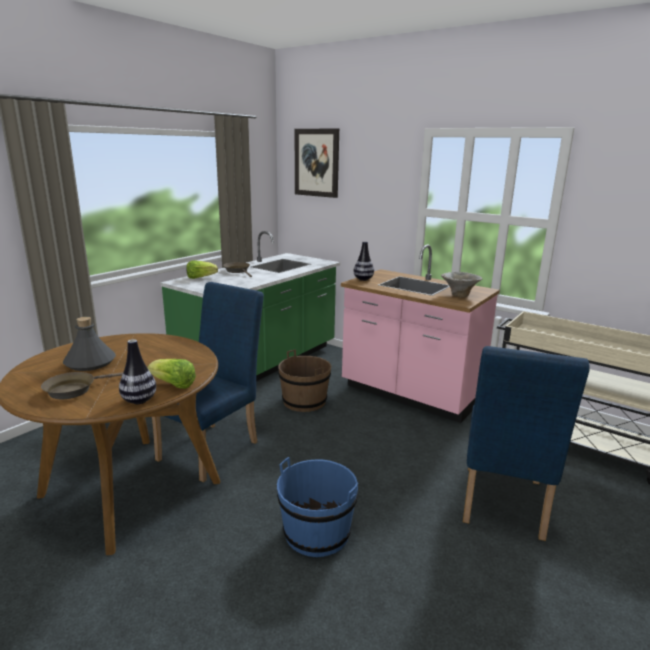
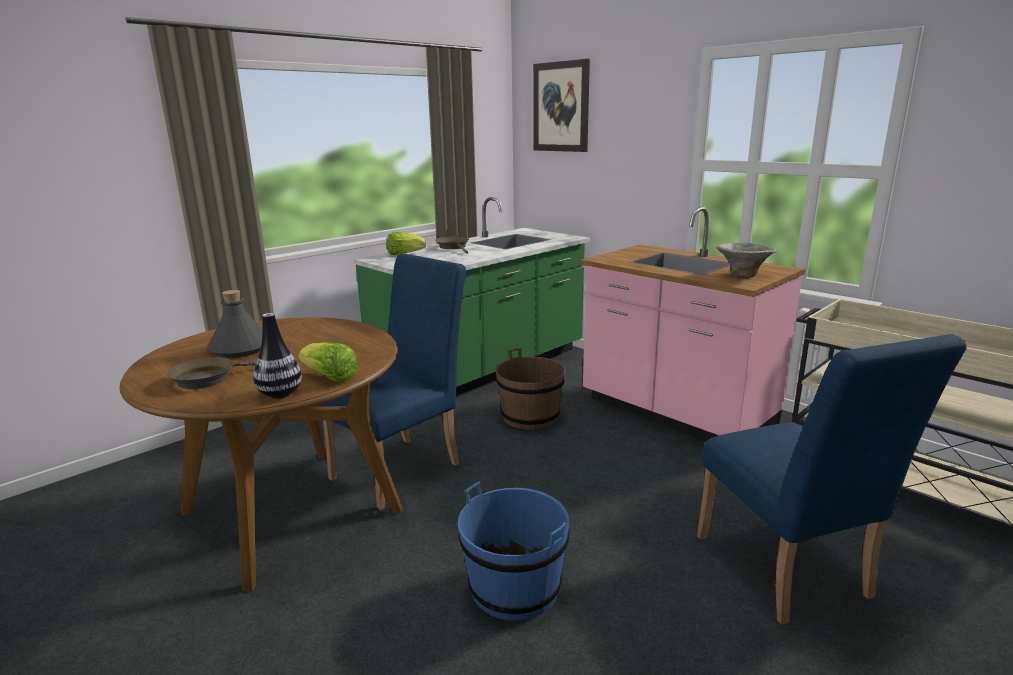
camera: 10 degrees right, 0 degrees up
(363, 279) = (612, 256): vase -> none
(501, 506) = (788, 574): blue chair -> blue chair turned 45 degrees counterclockwise

